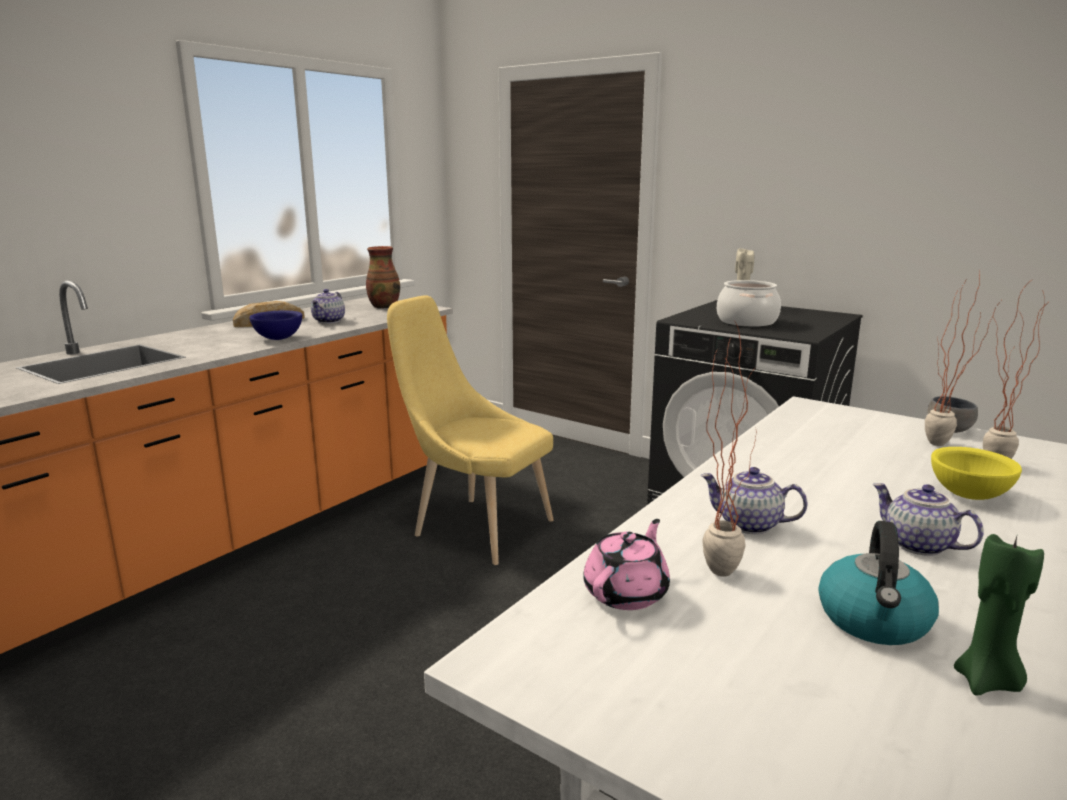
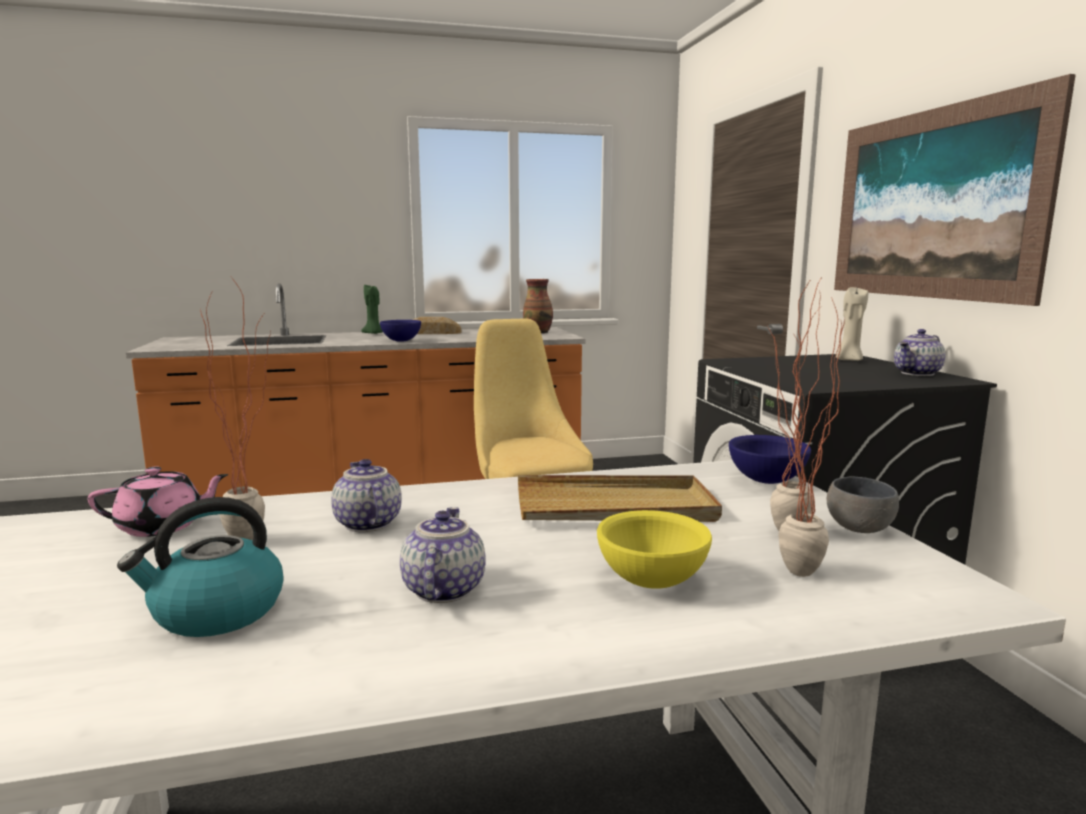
camera: 40 degrees right, 5 degrees down
(329, 321) = (467, 336): teapot -> teapot (918, 373)
(746, 322) = (794, 370): cooking pot -> none
(794, 184) = (931, 204): none -> picture
(829, 457) = (615, 507): none -> beige tray
(841, 412) = (767, 481): none -> blue bowl
(987, 682) = (128, 689): green candle -> green candle (373, 333)

